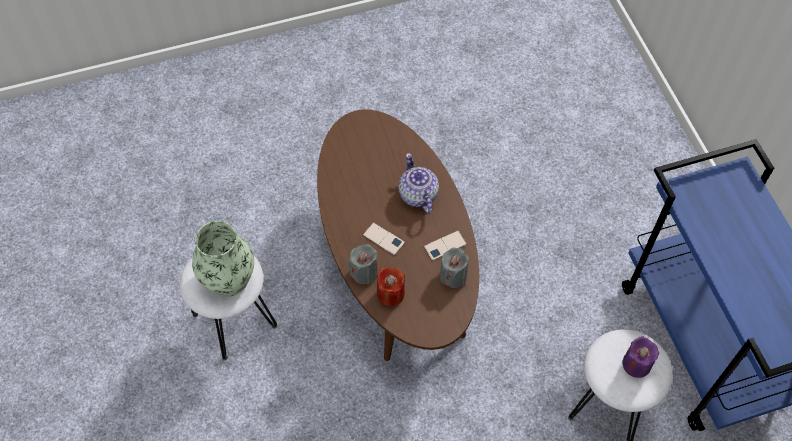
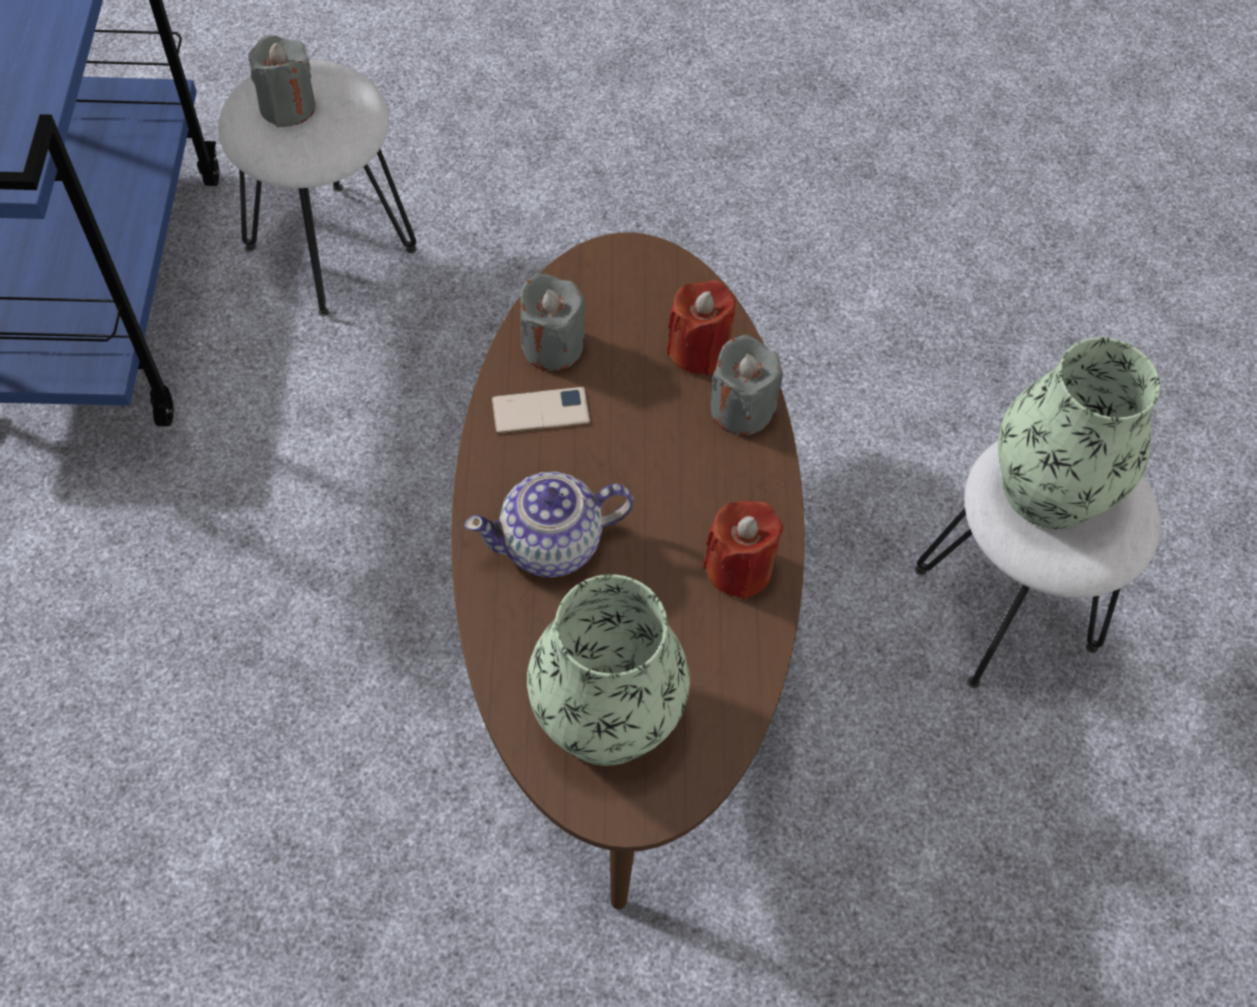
camera: 165 degrees left, 0 degrees up
(345, 207) = (739, 568): none -> red candle
(375, 145) = (606, 716): none -> vase
(383, 239) = (672, 467): phone -> none
(418, 195) = (552, 544): teapot -> teapot turned 75 degrees clockwise
(636, 364) = (288, 107): purple candle -> grey candle

